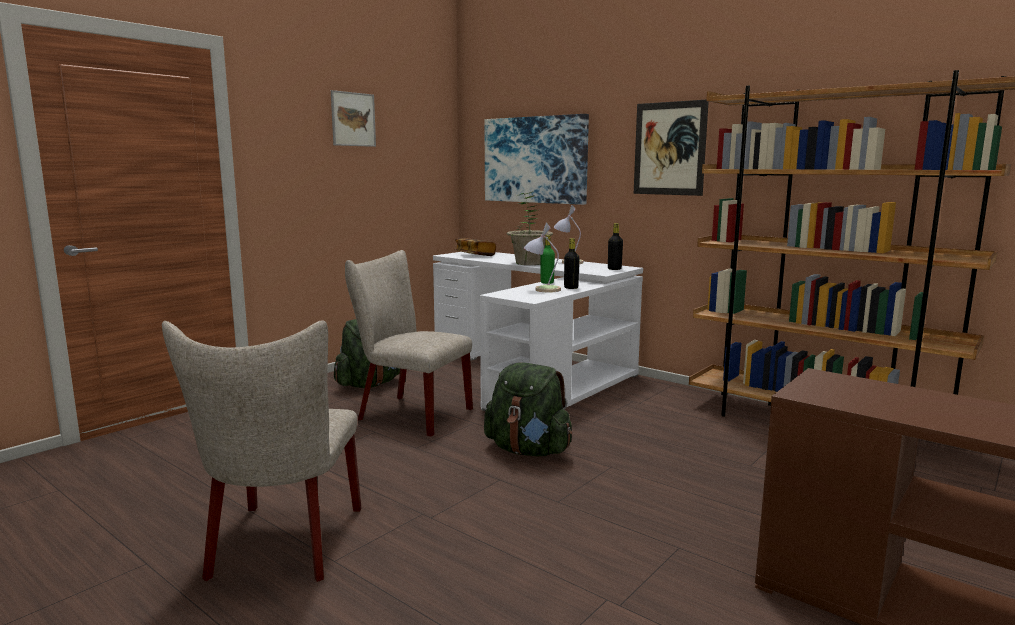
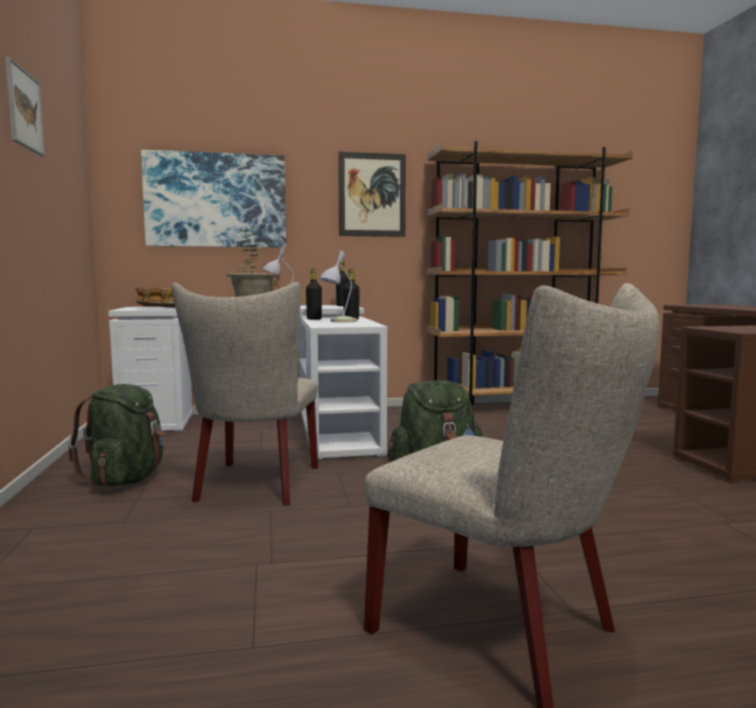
camera: 50 degrees left, 5 degrees down
(408, 413) = (255, 486): beige chair -> beige chair turned 60 degrees counterclockwise
(547, 283) = (314, 319): green bottle -> black bottle

